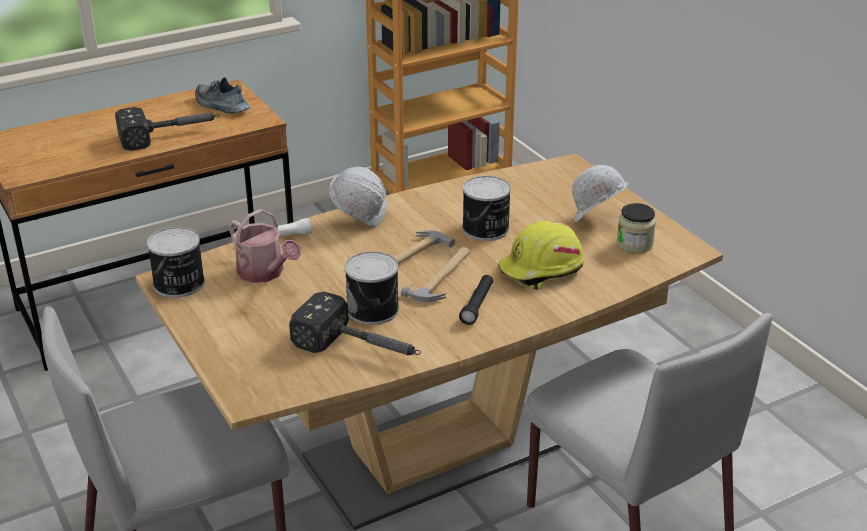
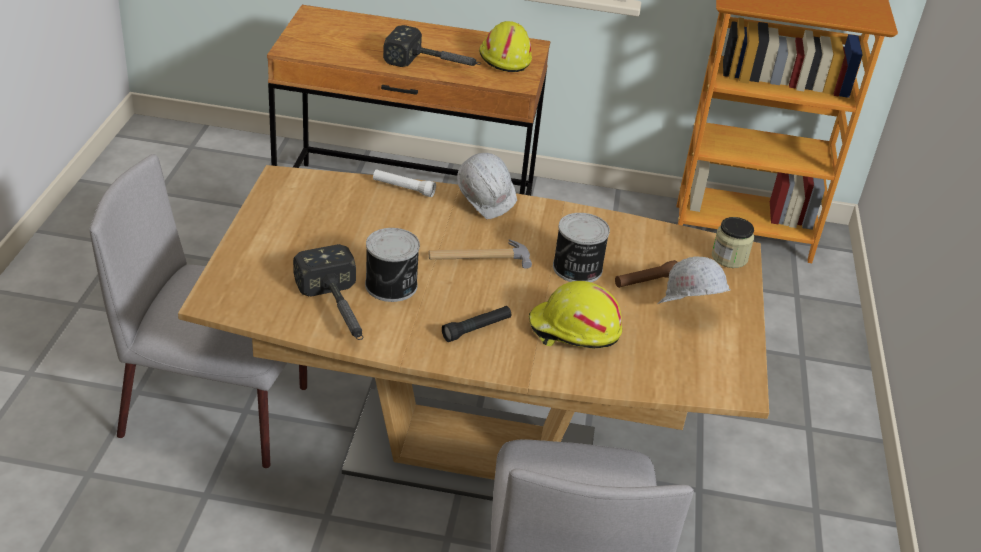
camera: 35 degrees right, 5 degrees up
(179, 284) = (285, 187): can -> none
(221, 106) = (504, 58): shoe -> yellow hard hat
(265, 273) = (354, 211): watering can -> none
(443, 277) = (482, 290): hammer -> none
(541, 214) = (645, 281): none -> brown flashlight
(634, 244) = (693, 355): jar -> jar (729, 257)

